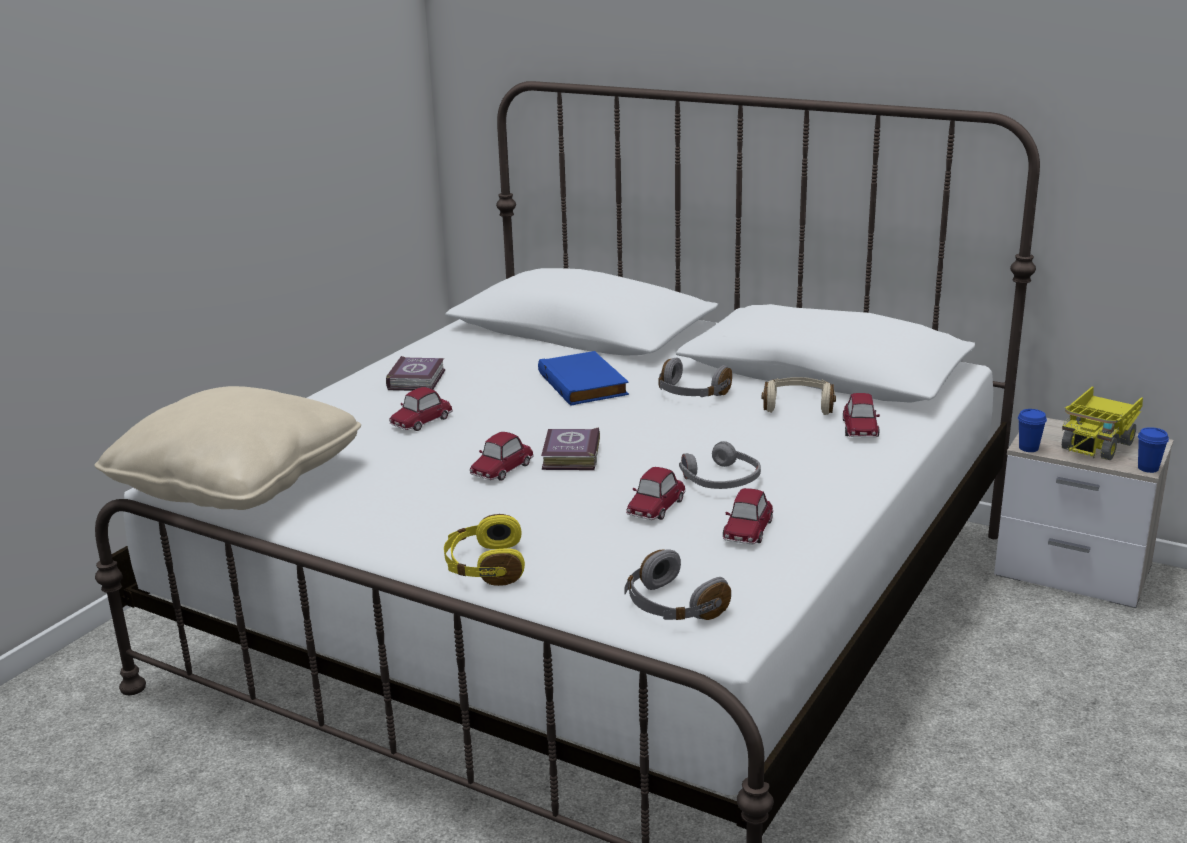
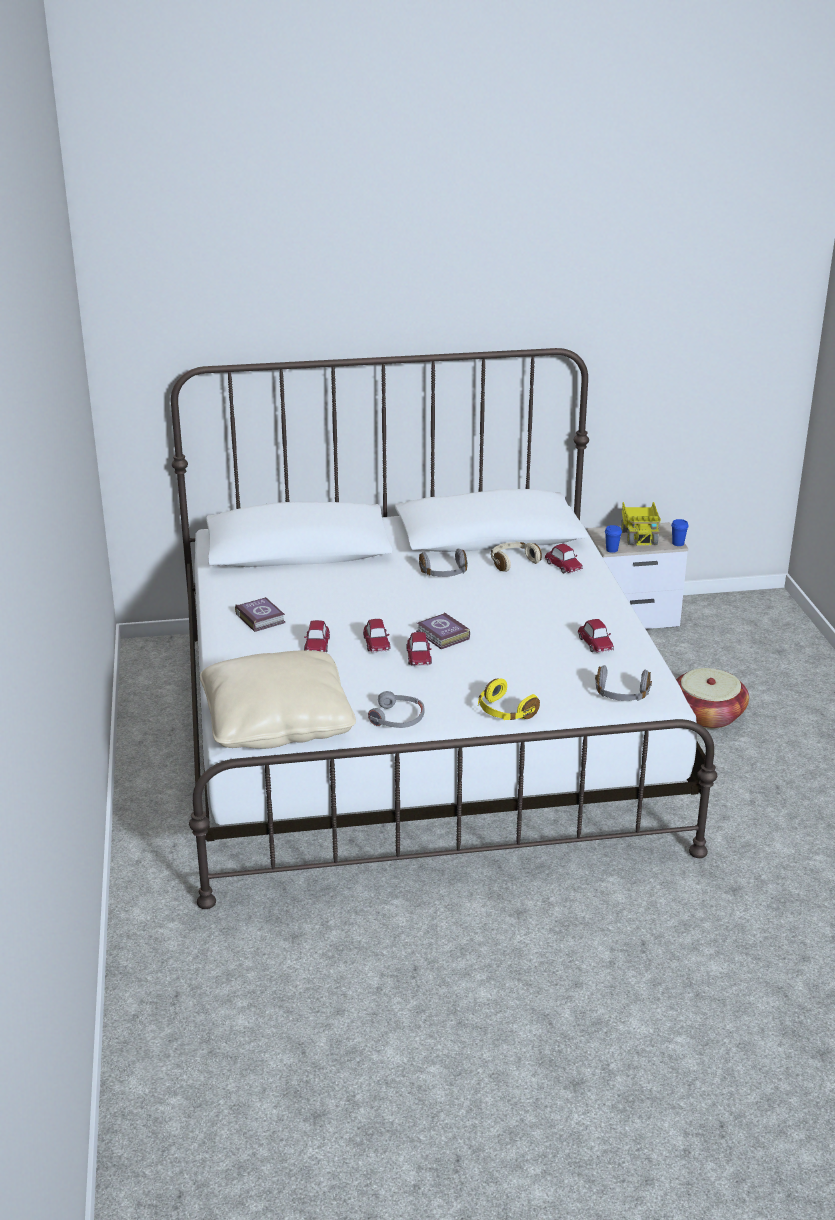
camera: 40 degrees left, 5 degrees up
(585, 384) = (372, 586): blue book -> none
(655, 507) = (534, 648): toy car -> toy car (376, 643)
(720, 480) = (541, 621): grey headphones -> grey headphones (397, 718)
(1030, 743) = (707, 715): none -> basket

